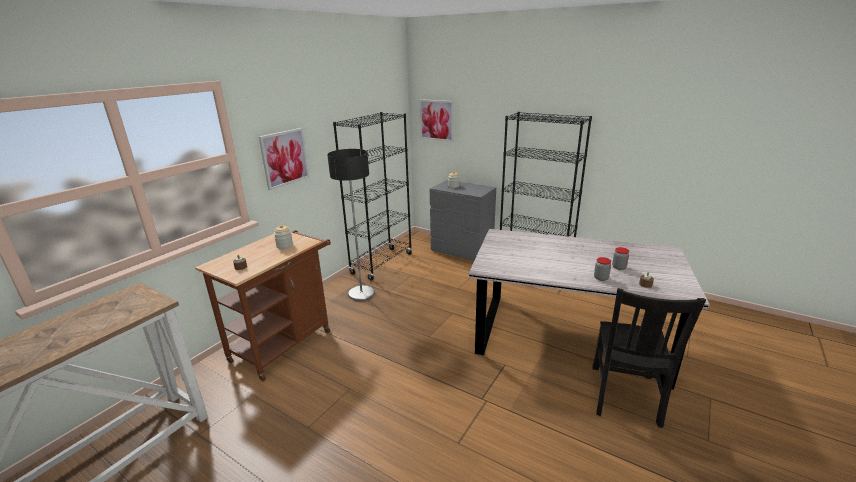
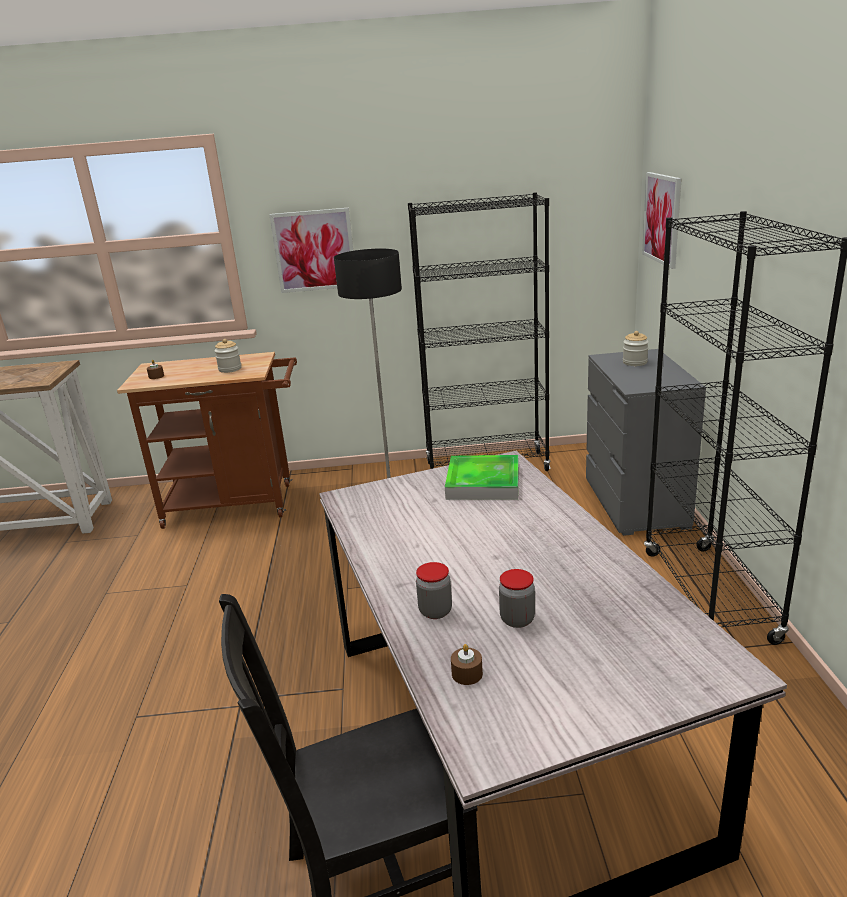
camera: 55 degrees right, 0 degrees up
(509, 242) = (483, 482): none -> tray

